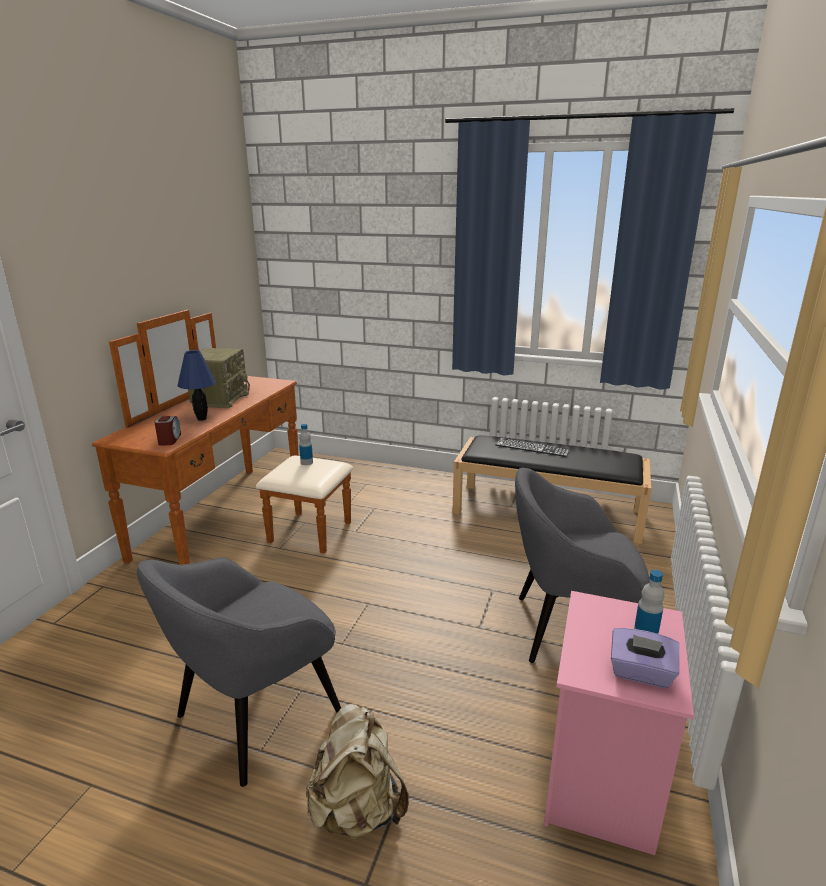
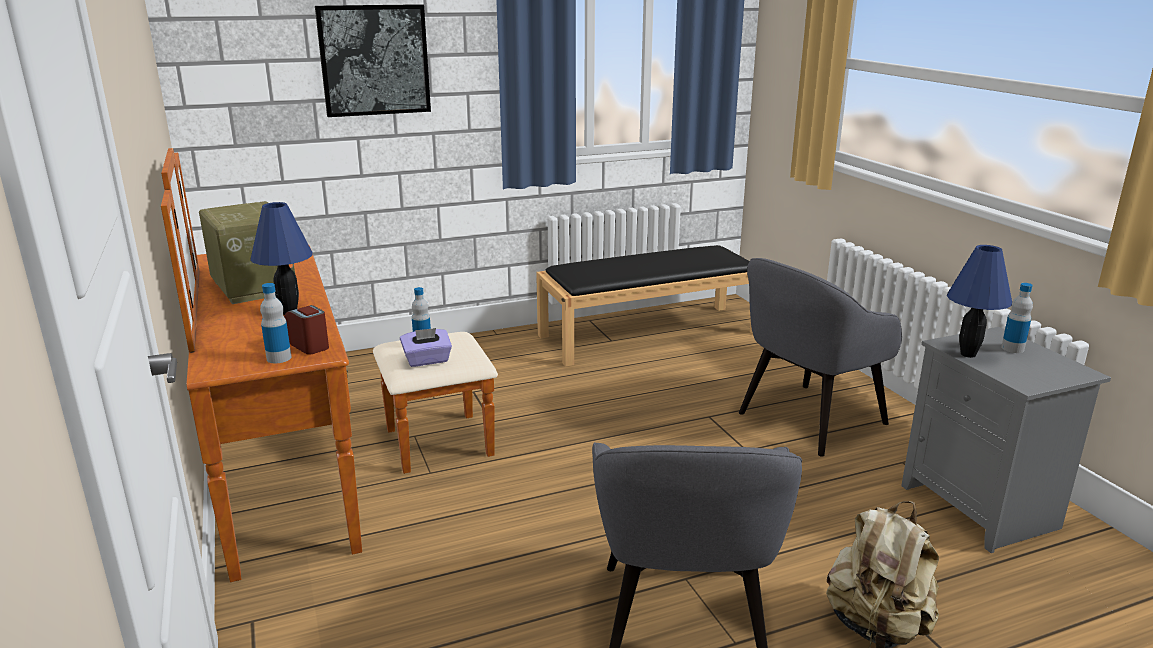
camera: 40 degrees left, 0 degrees up
(145, 442) = (279, 358): none -> bottle
(376, 265) = (374, 60): none -> picture
(532, 447) = (626, 262): keyboard -> none
(584, 620) = (967, 354): none -> blue table lamp
(603, 785) = (982, 508): pink nightstand -> grey nightstand
(641, 673) = (1051, 369): purple tissue box -> purple tissue box (427, 360)

